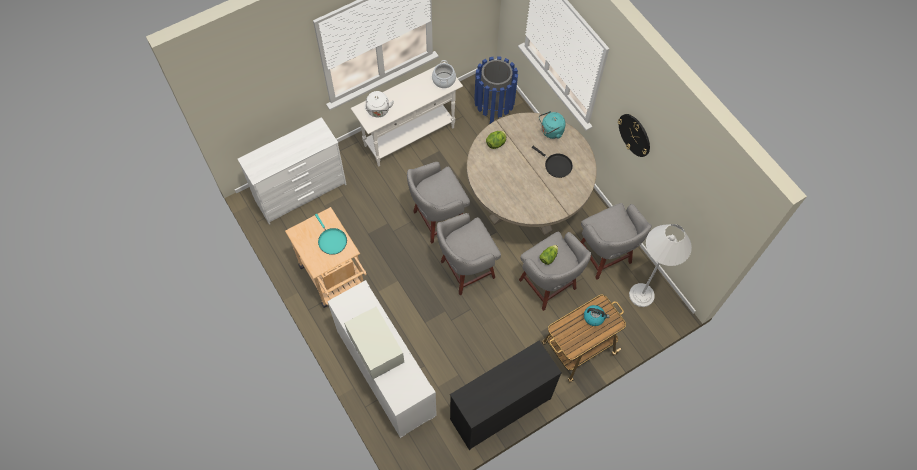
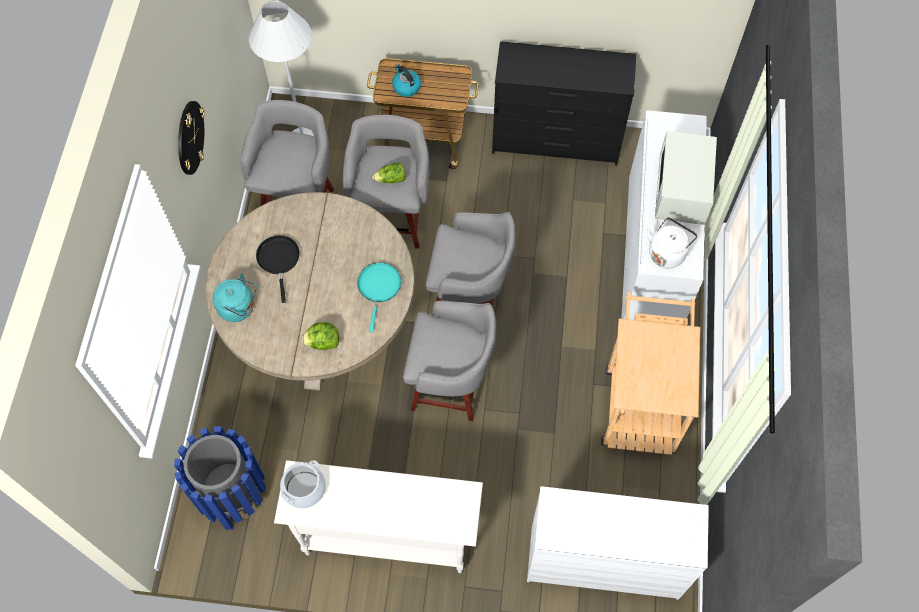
camera: 140 degrees left, 0 degrees up
(331, 240) = (644, 358): turquoise frying pan -> turquoise frying pan (379, 288)
(378, 111) = (440, 507): white kettle -> white kettle (667, 252)

